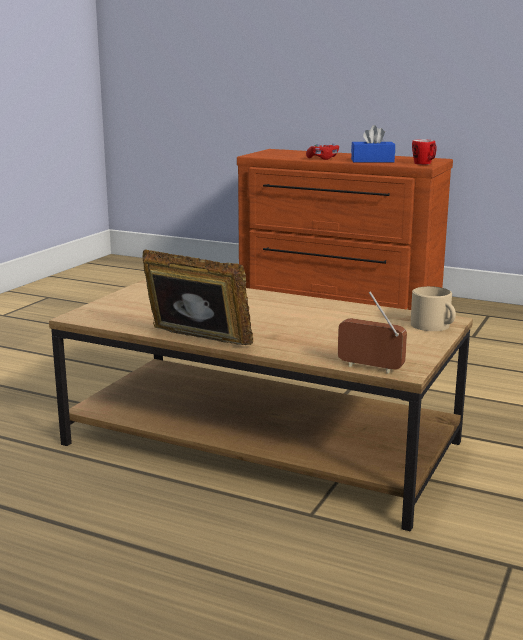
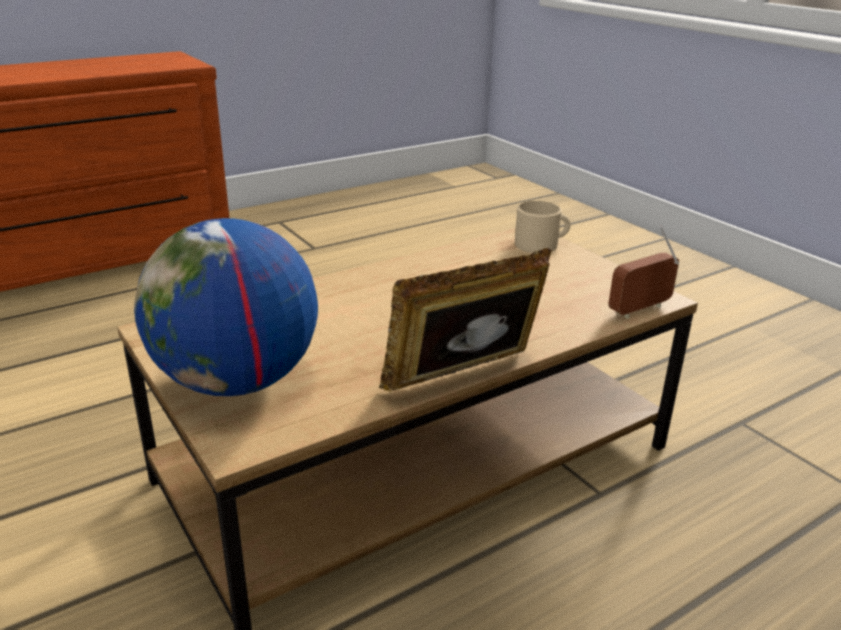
camera: 60 degrees left, 10 degrees up
(130, 304) = (236, 382): none -> globe
(323, 159) = (42, 76): red game controller -> none
(372, 161) = (115, 68): blue tissue box -> none
(425, 164) = (187, 62): mug -> none

